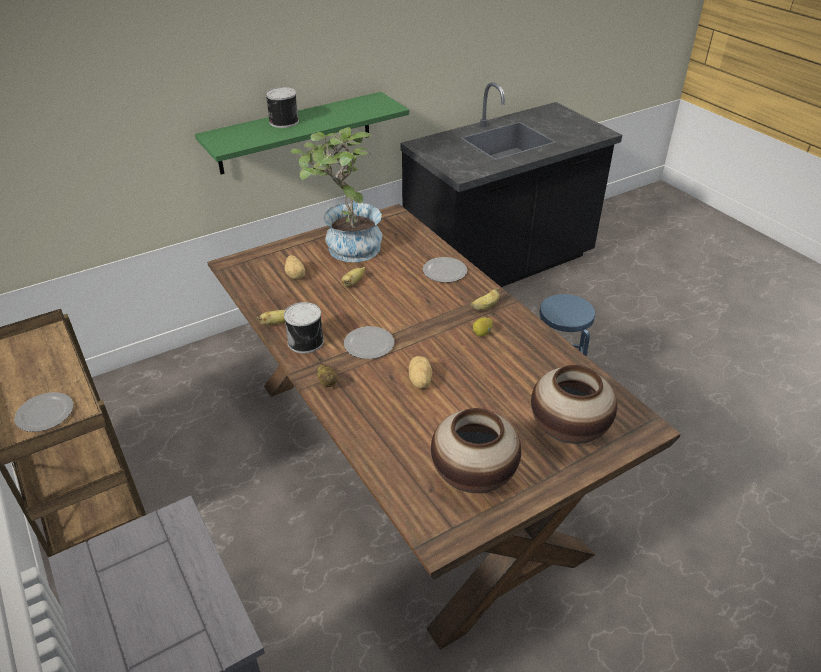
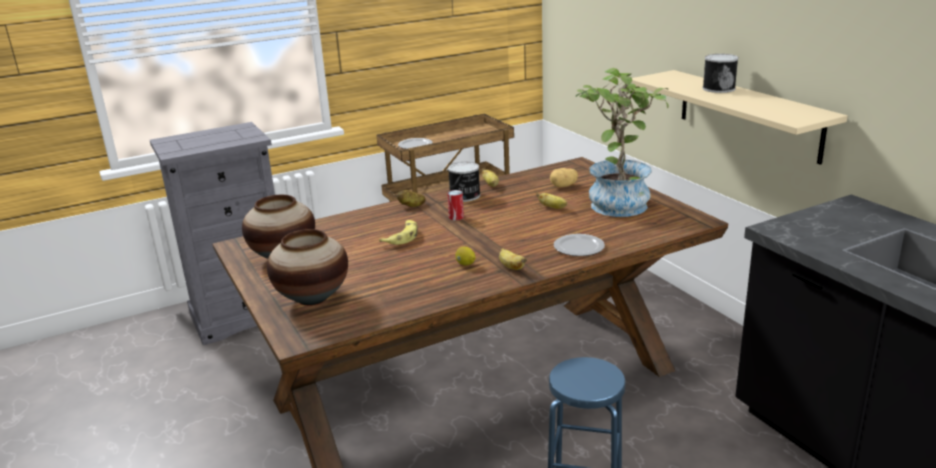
camera: 95 degrees right, 15 degrees down
(295, 133) = (748, 114): green shelf -> beige shelf
(368, 345) = (456, 217): plate -> can
(419, 381) = (402, 237): potato -> banana

